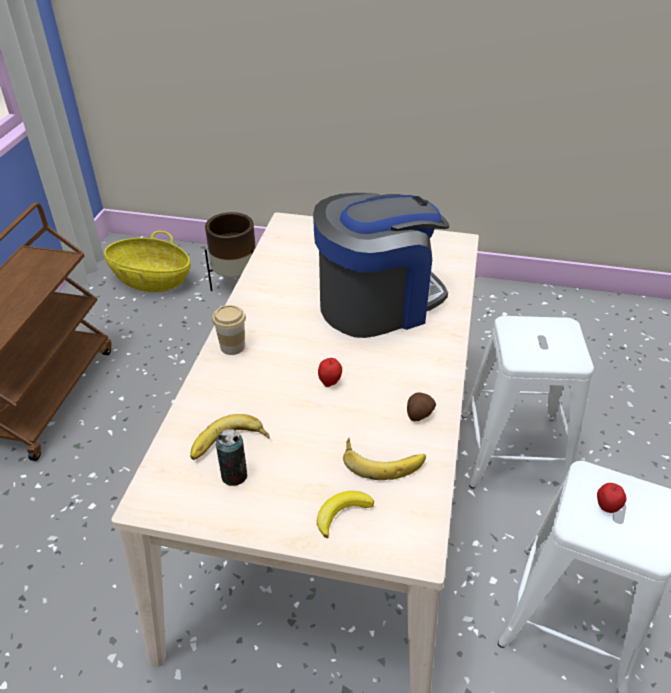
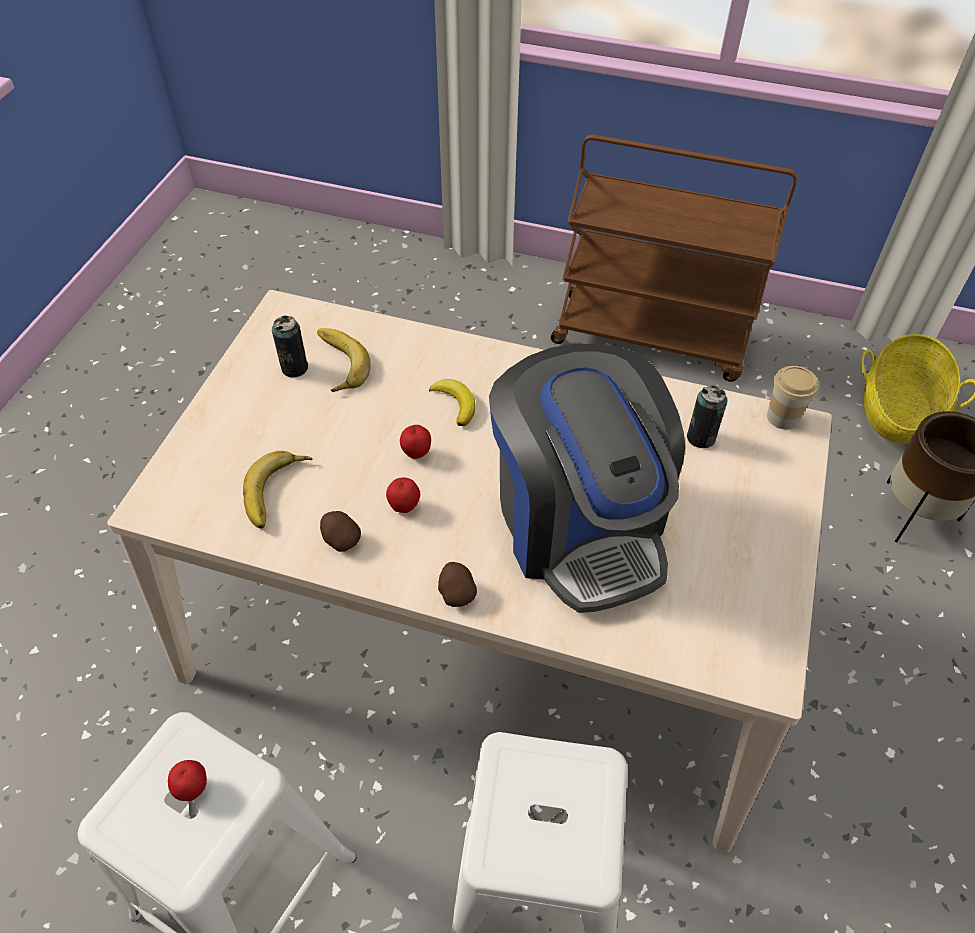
camera: 95 degrees right, 10 degrees up
(232, 346) = (497, 365): cup -> cup (782, 417)
(299, 256) = (701, 437): none -> can
(342, 513) = (218, 449): banana -> banana (455, 403)
(381, 383) = (404, 507): none -> apple
(445, 352) = (456, 592): none -> potato

